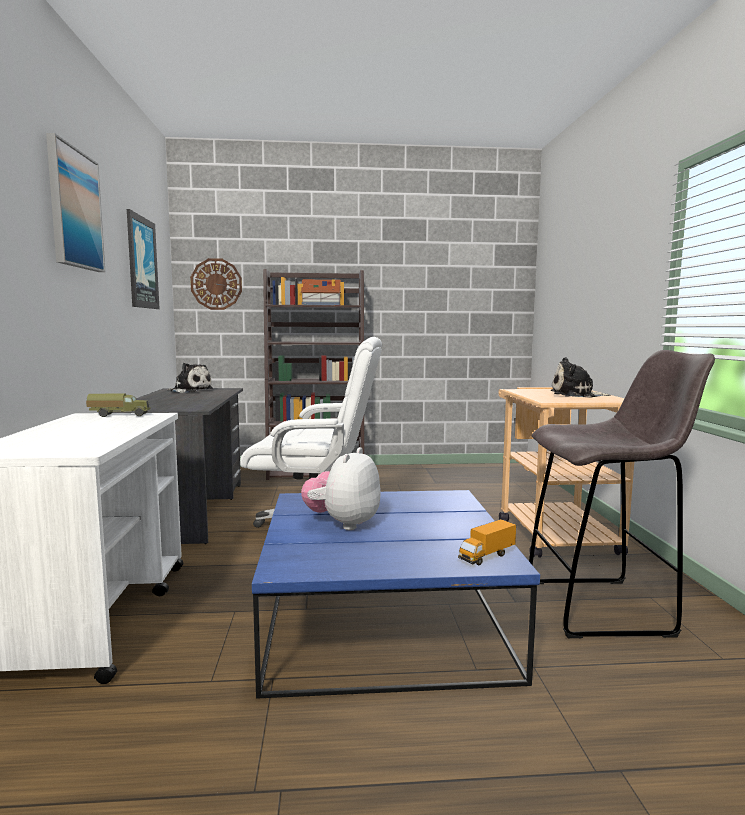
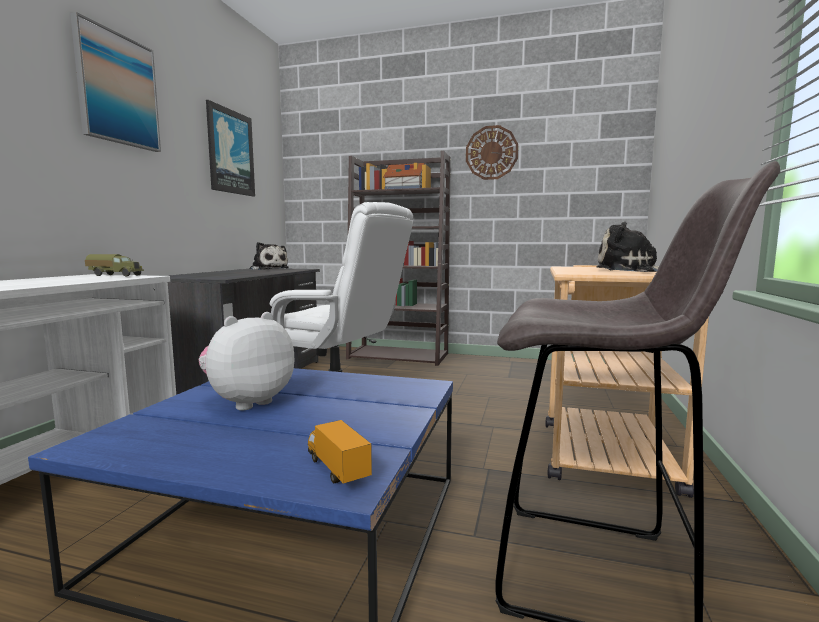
camera: 20 degrees right, 0 degrees up
(216, 284) = (318, 175): wall clock -> wall clock (491, 153)
(487, 556) = (337, 471): toy truck -> toy truck turned 75 degrees clockwise

